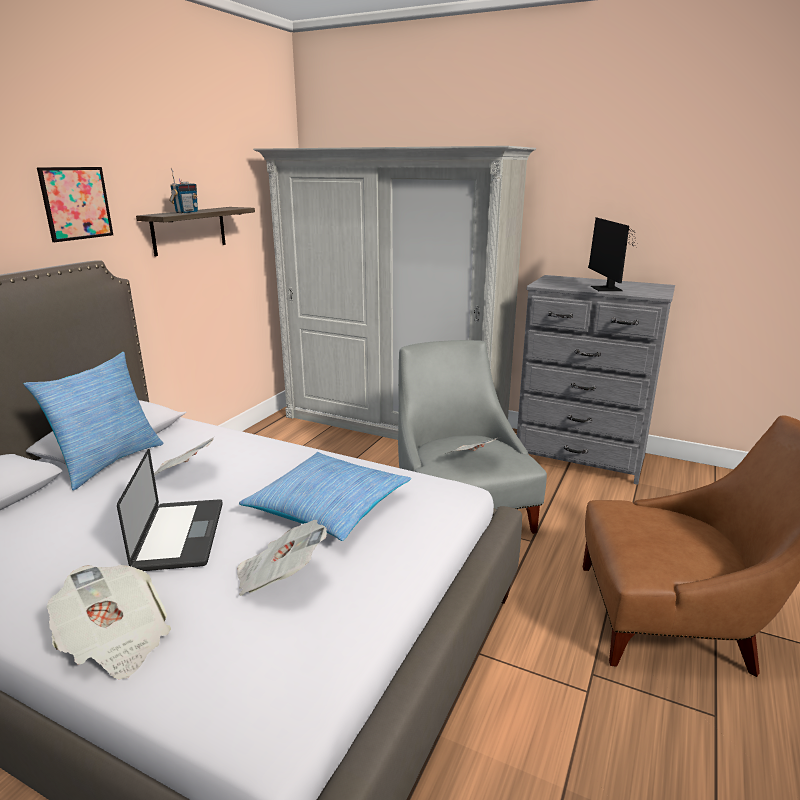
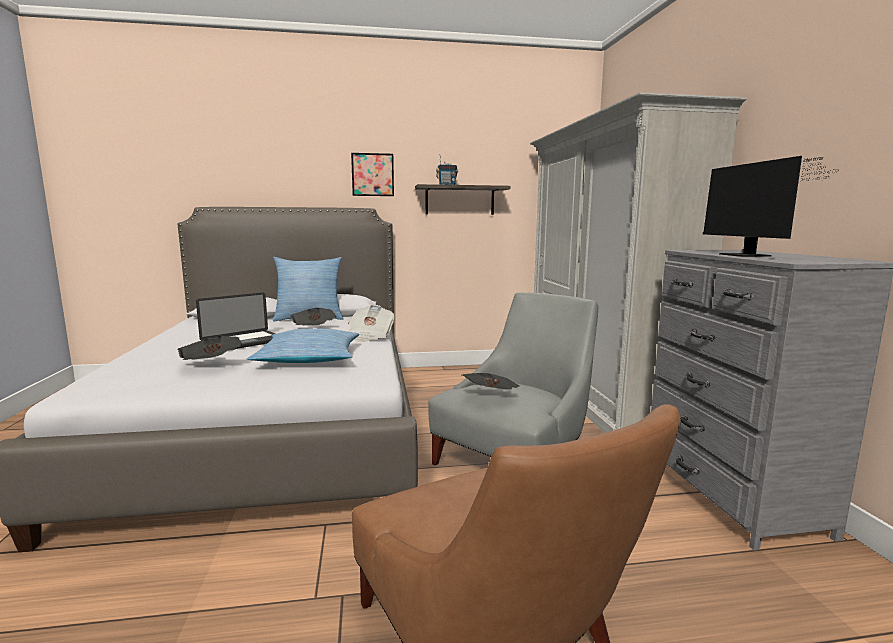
camera: 55 degrees right, 10 degrees down
(115, 641) = (142, 356): newspaper -> newspaper (370, 336)
(606, 289) = (747, 255): monitor -> monitor turned 60 degrees counterclockwise

